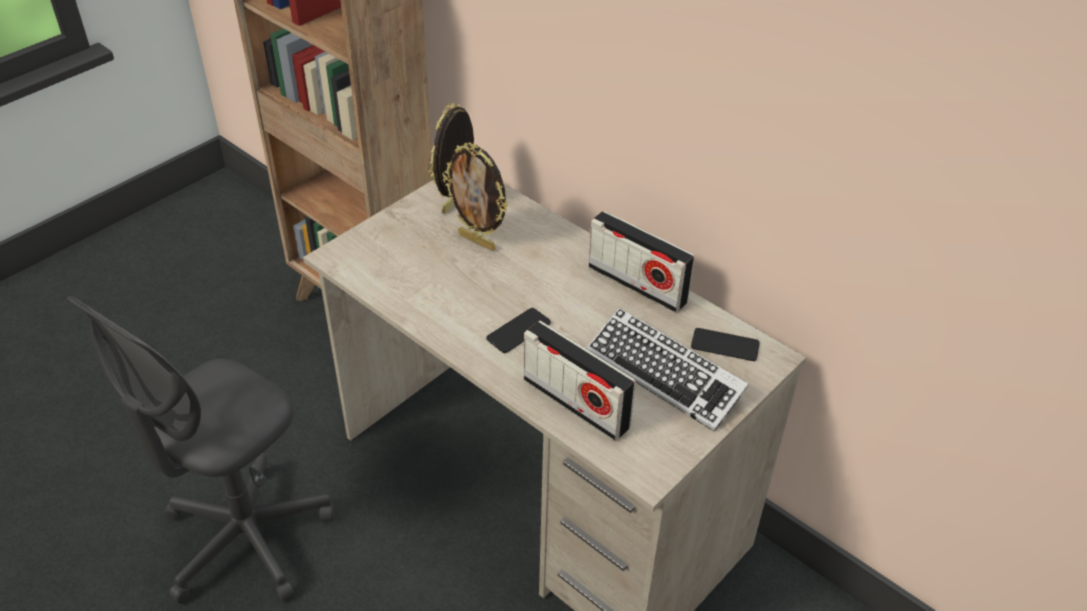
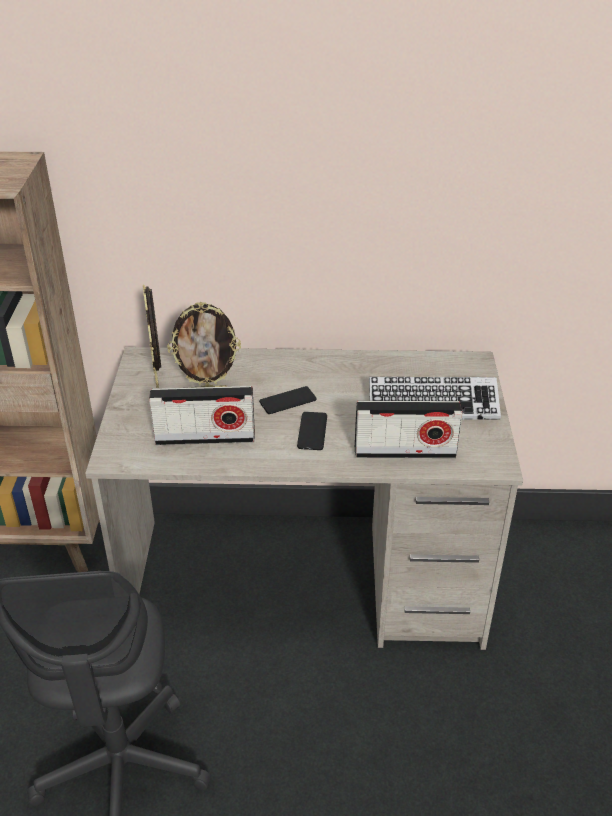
camera: 40 degrees left, 5 degrees down
(637, 284) = (348, 363): radio -> radio (205, 437)
(725, 345) = (443, 369): phone -> phone (288, 401)

